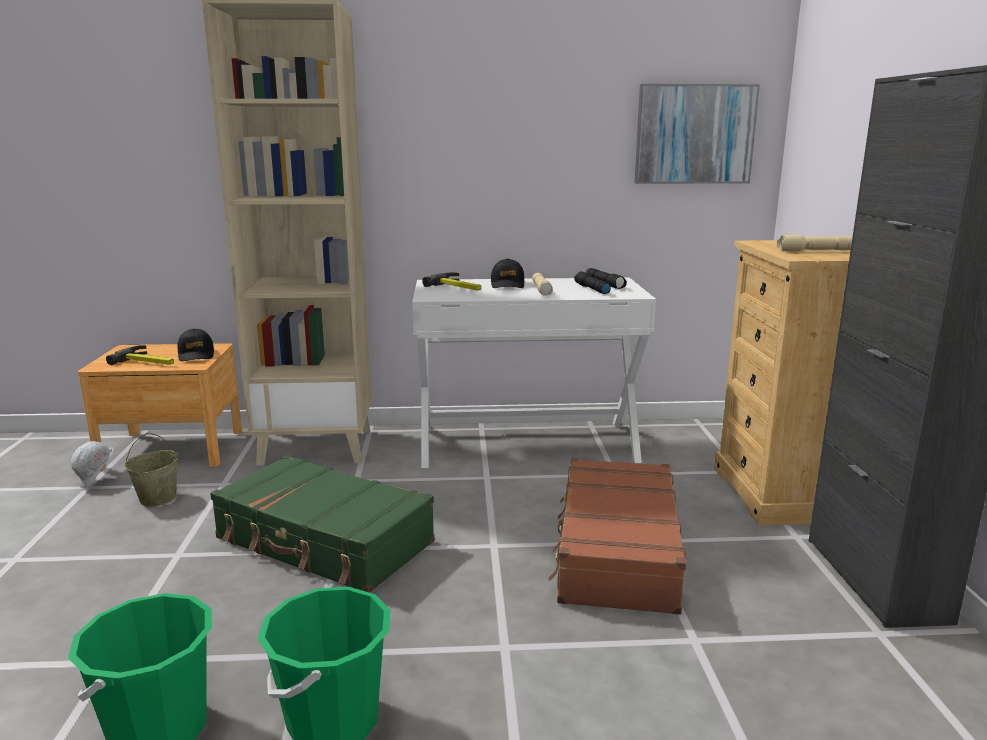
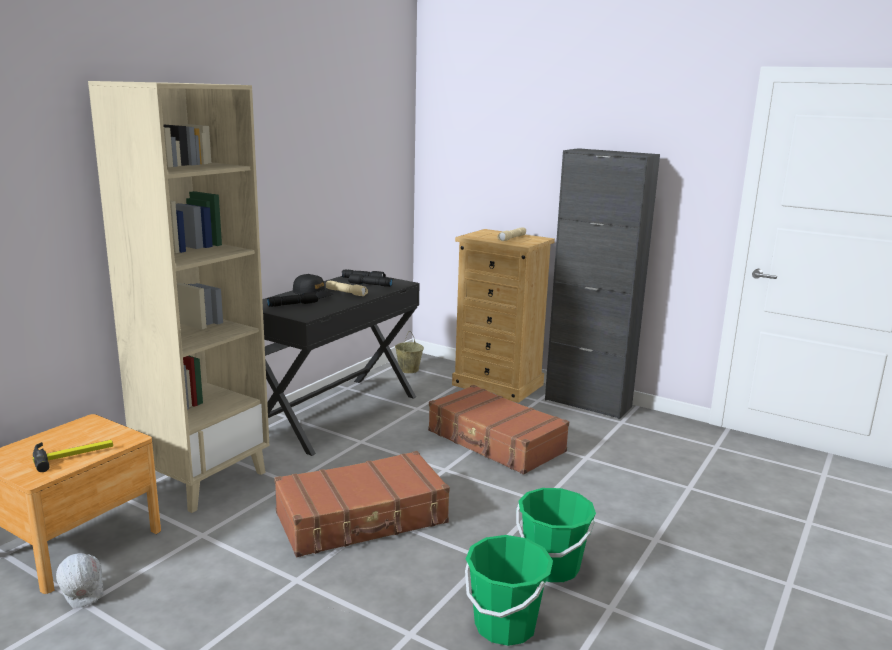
camera: 55 degrees left, 0 degrees up
(158, 498) = (178, 570): beige bucket -> beige bucket (408, 369)
(196, 355) = (97, 432): black cap -> none
(324, 541) = (362, 519): green suitcase -> brown suitcase
(458, 287) = (293, 304): hammer -> black flashlight
(527, 443) = (336, 413): white desk -> black desk
(694, 134) = (378, 164): picture -> none

